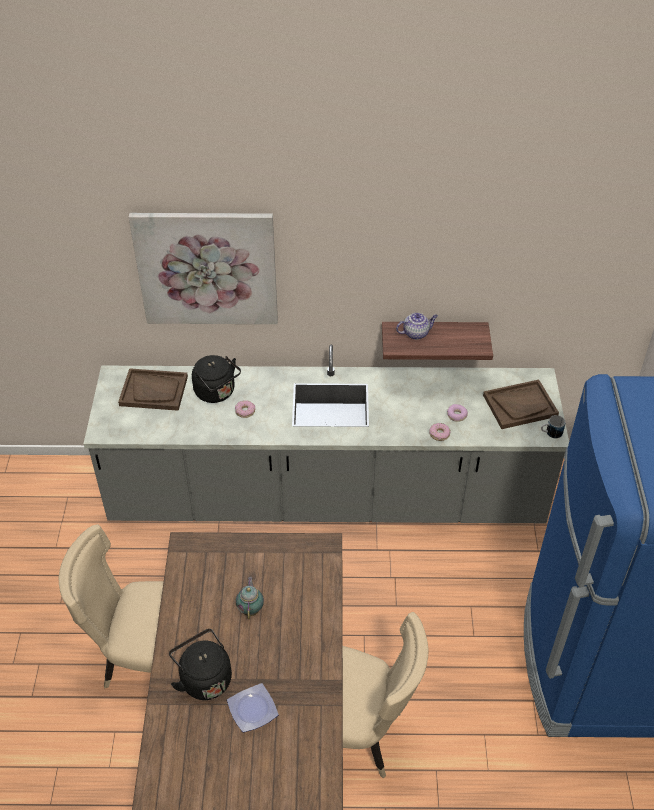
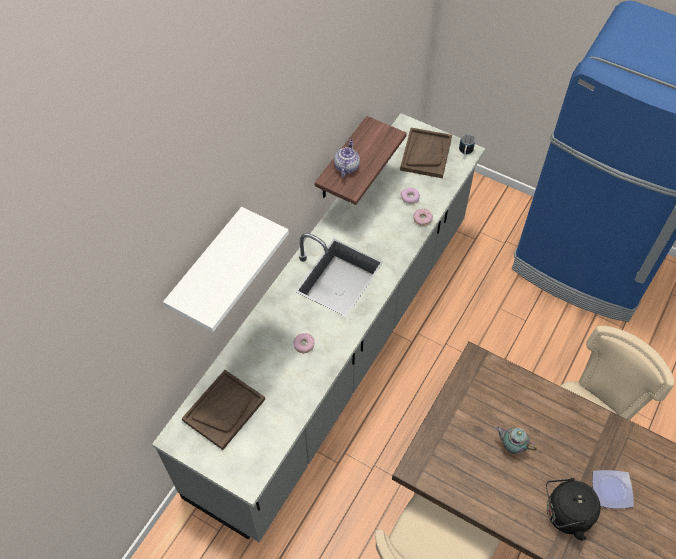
camera: 60 degrees left, 10 degrees up
(207, 268) = (206, 266): picture -> white shelf
(217, 393) = (264, 357): black kettle -> none

